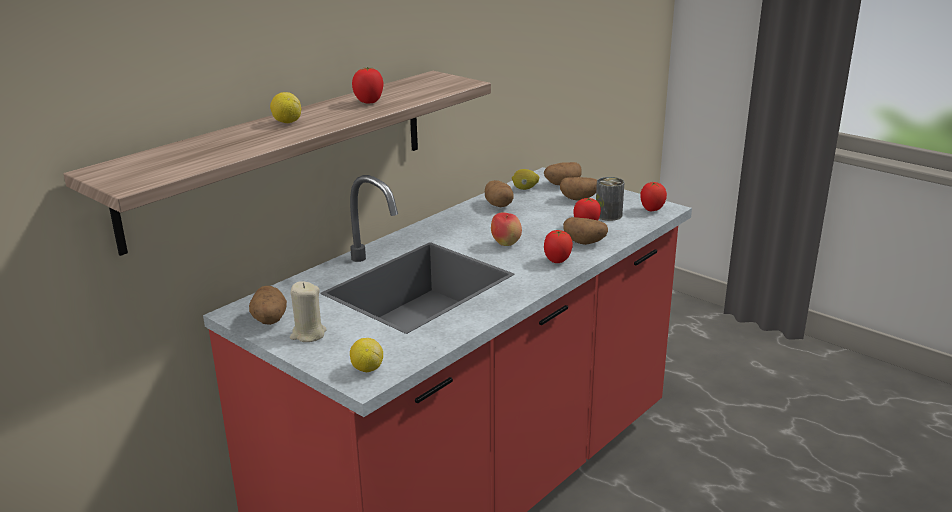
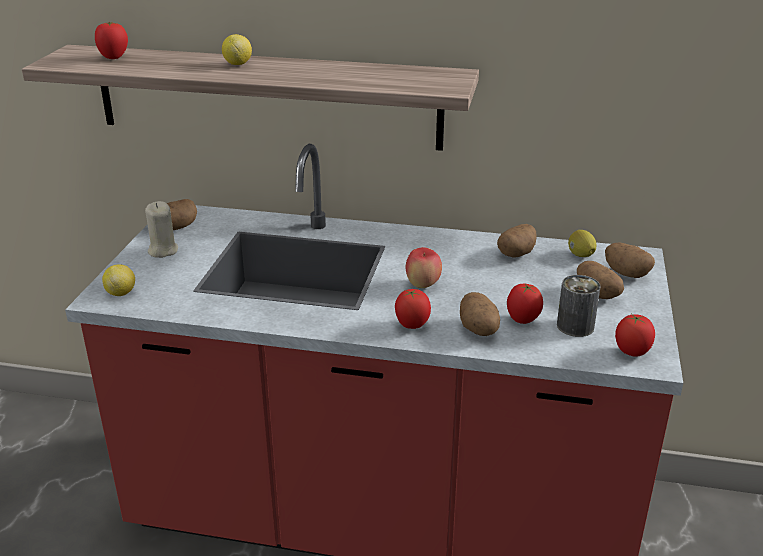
camera: 60 degrees right, 5 degrees up
(369, 102) = (328, 73): tomato -> tomato (113, 58)

